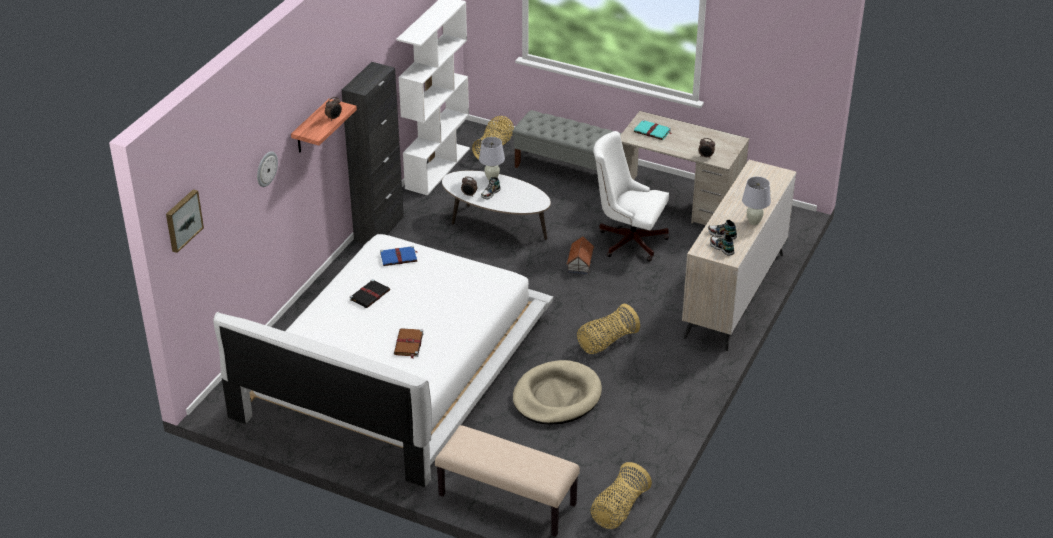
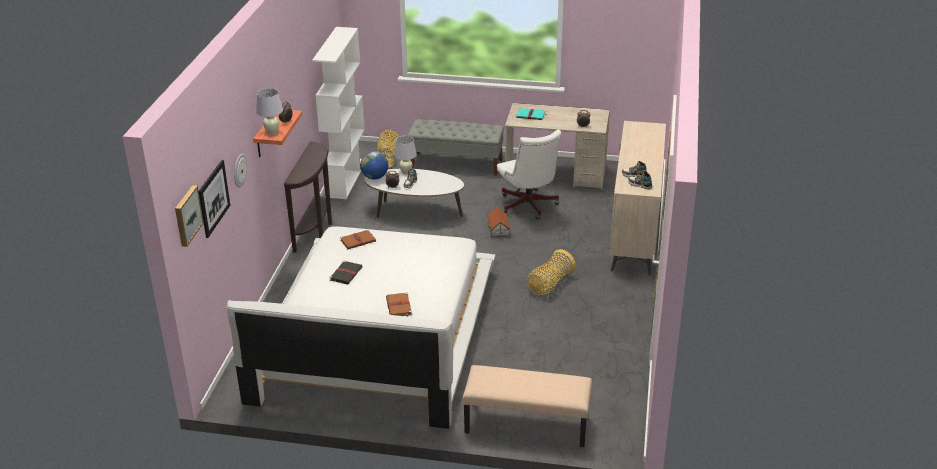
camera: 15 degrees left, 5 degrees down
(224, 200) = (214, 198): none -> picture
(379, 229) = (315, 230): black cabinet -> brown console table
(399, 257) = (358, 241): blue book -> brown book
(455, 179) = (375, 177): none -> globe
(556, 396) = (528, 334): beige dog bed -> none
(618, 509) = (626, 414): basket -> none
(628, 240) = (529, 207): white office chair -> white office chair turned 120 degrees counterclockwise
(754, 222) = (654, 162): white table lamp -> white table lamp (272, 132)

